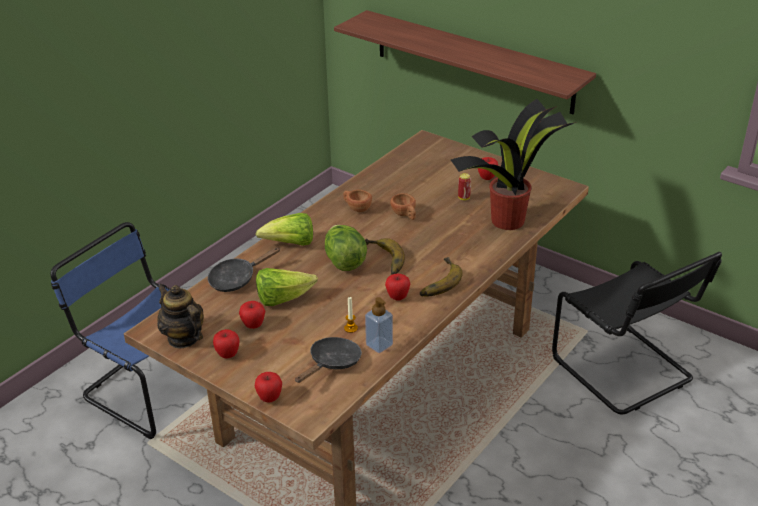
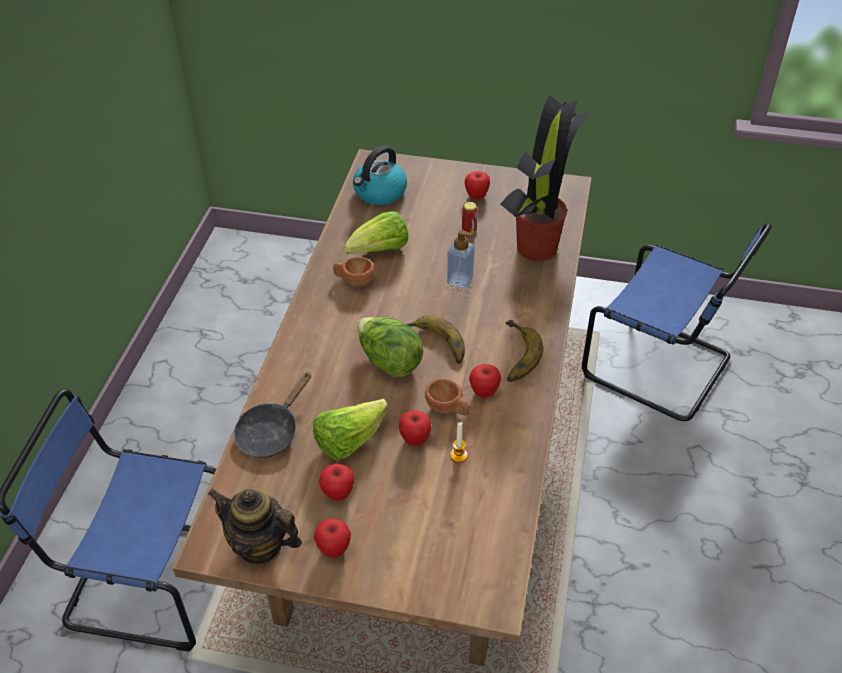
camera: 25 degrees left, 10 degrees up
(269, 398) = (428, 594): apple -> apple (415, 439)
(290, 244) = (307, 358): lettuce -> lettuce (380, 251)
(332, 363) = (469, 513): black frying pan -> none
(379, 345) = (507, 467): soap dispenser -> soap dispenser (460, 280)
(405, 215) = (418, 274): brown cup -> brown cup (448, 409)
(415, 159) = (379, 193): none -> kettle
(472, 61) = (402, 50): shelf -> none
(625, 371) = (662, 368): black chair -> blue chair

